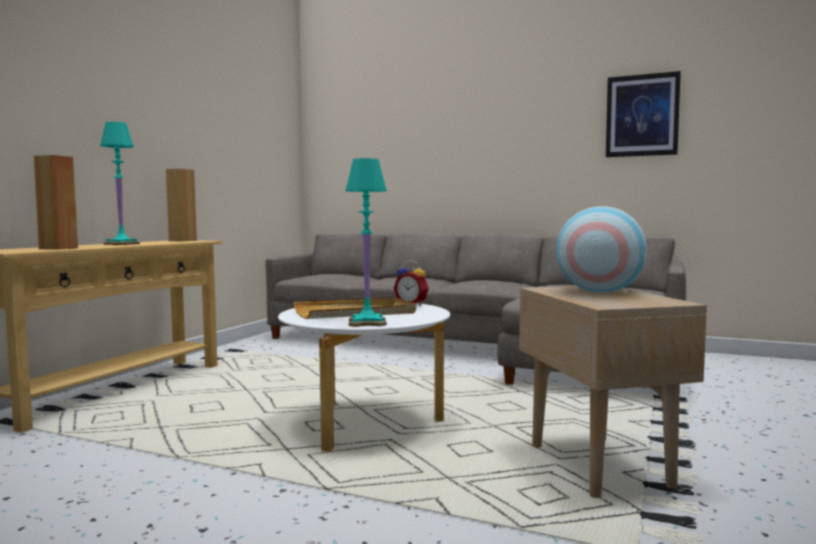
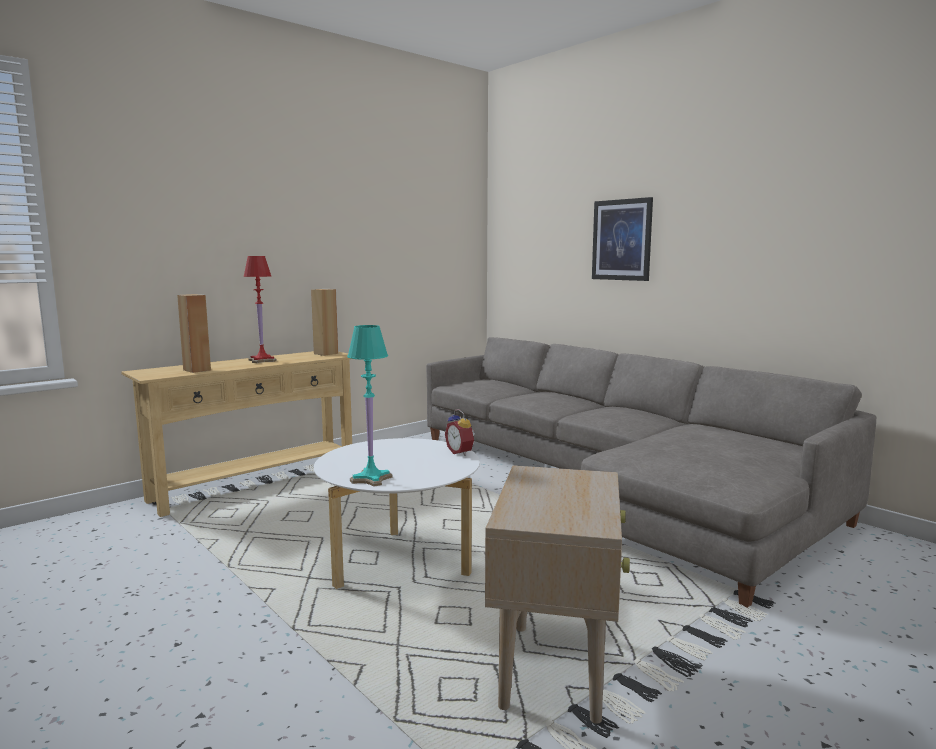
camera: 25 degrees right, 5 degrees up
(121, 244) = (262, 360): turquoise table lamp -> red table lamp
(355, 313) = (389, 460): beige tray -> none
(599, 292) = (569, 488): vase -> none
(642, 115) = (841, 222): picture -> picture (622, 240)

